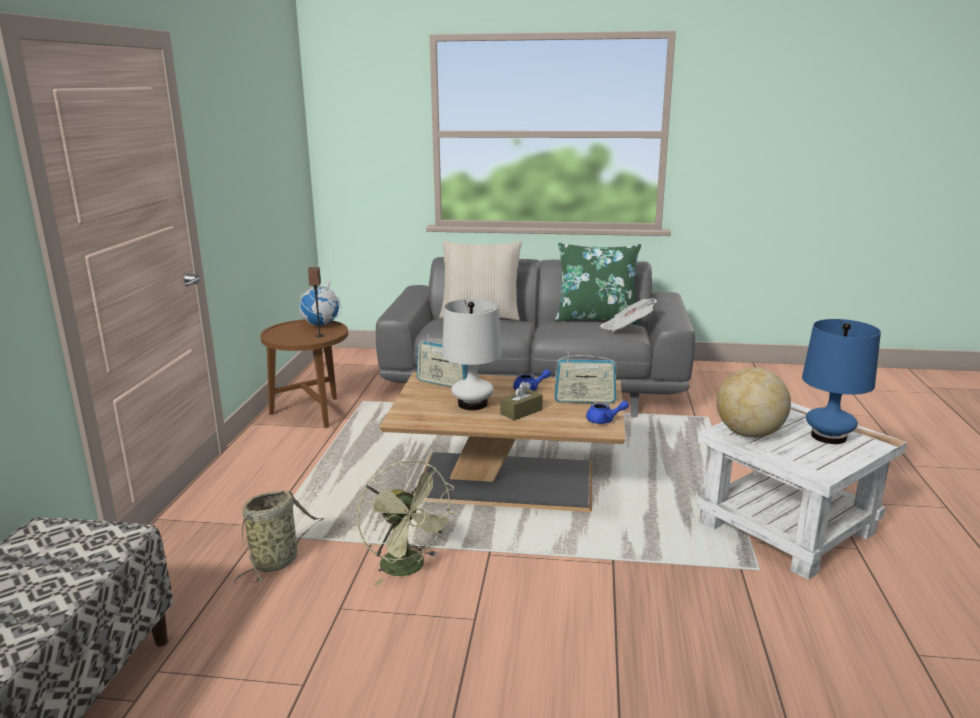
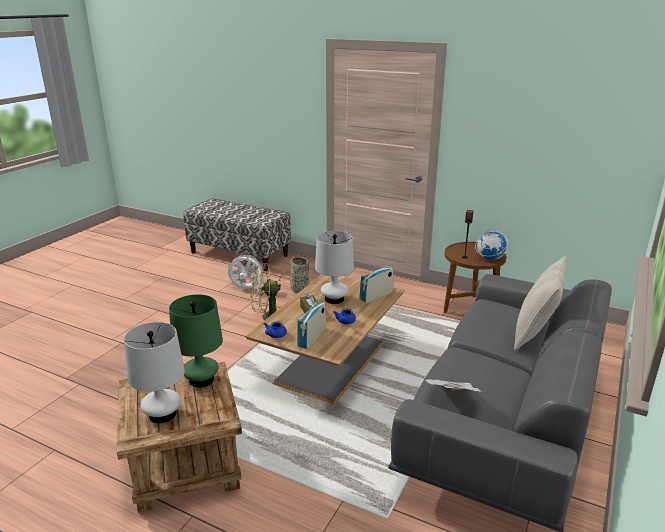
camera: 110 degrees right, 5 degrees up
(282, 639) = (246, 288): none -> white fan
(596, 319) = (516, 400): green pillow -> none
(748, 434) = (201, 379): globe -> green table lamp
(789, 528) = (184, 466): white side table -> brown side table
(828, 436) = (162, 414): blue table lamp -> white table lamp

